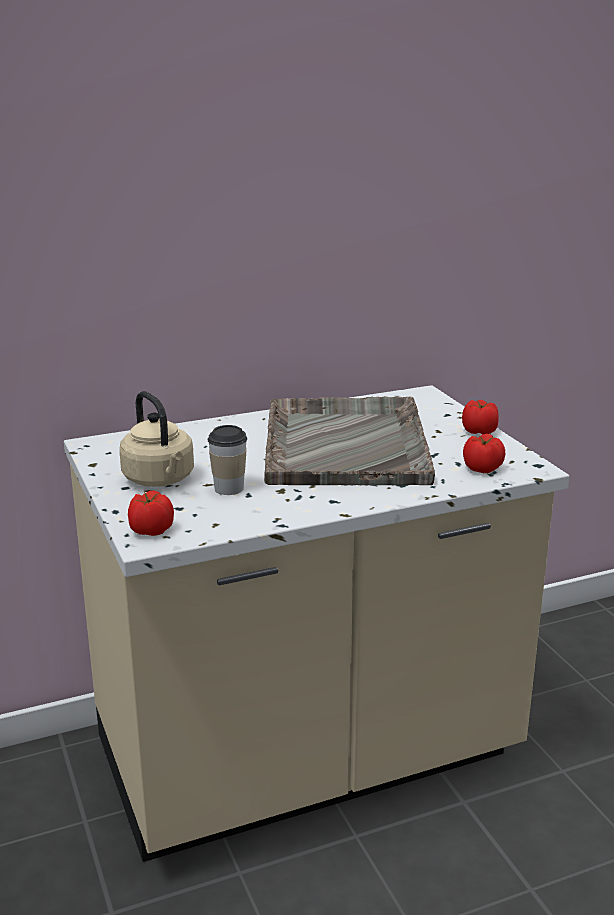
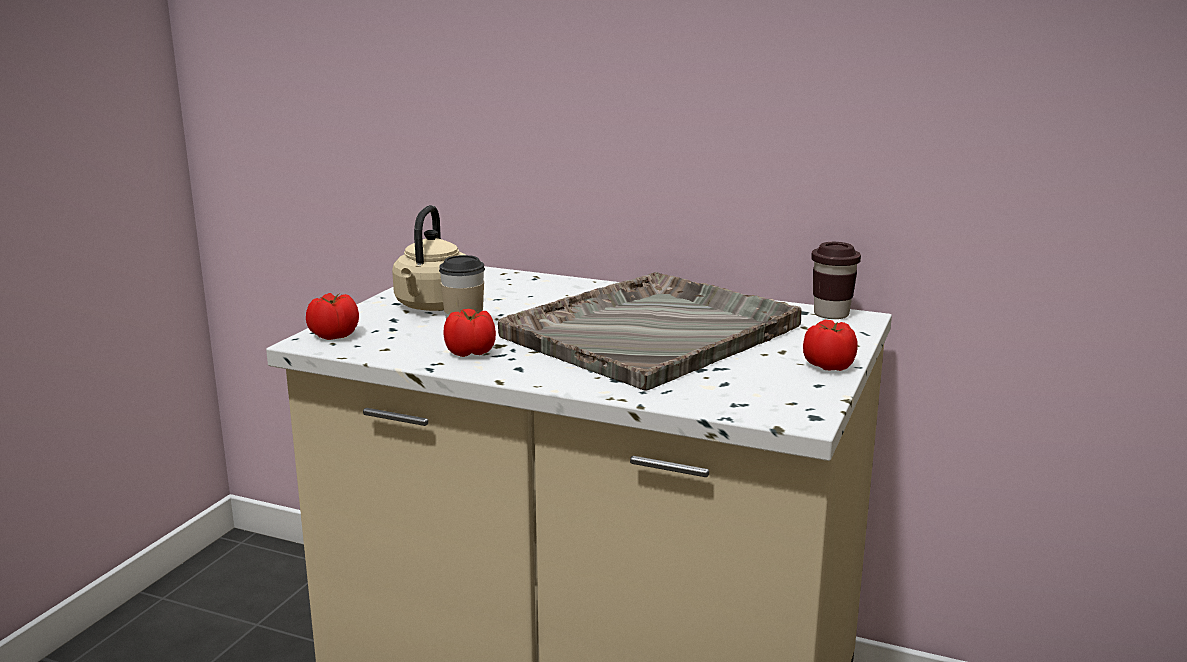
camera: 45 degrees right, 5 degrees down
(407, 396) = (831, 314): none -> brown cup
(483, 469) = (738, 397): tomato -> tomato (471, 353)

